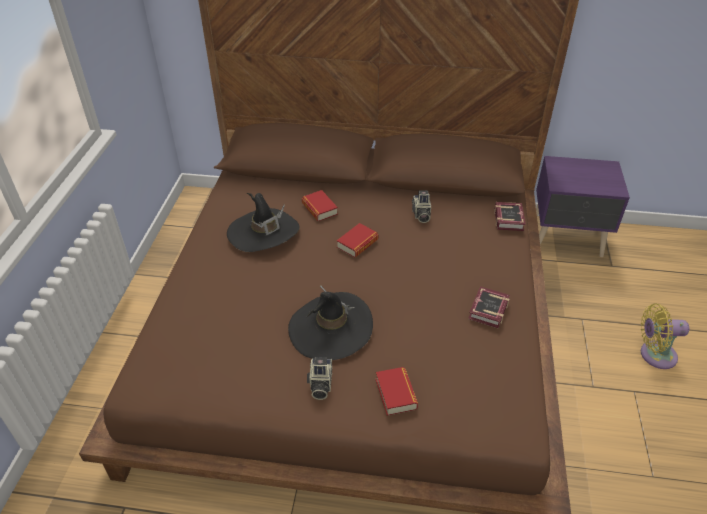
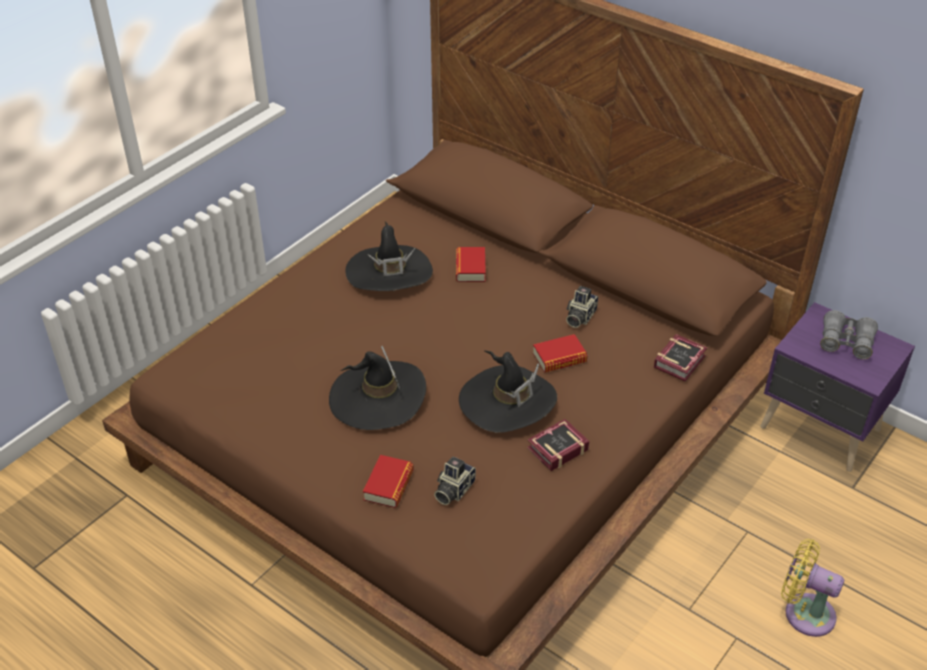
camera: 30 degrees right, 0 degrees up
(320, 384) = (325, 445): camera -> camera (453, 490)
(357, 244) = (478, 322): book -> book (559, 358)
(426, 291) = (507, 402): none -> black hat
(583, 172) = (846, 342): none -> grey binoculars

